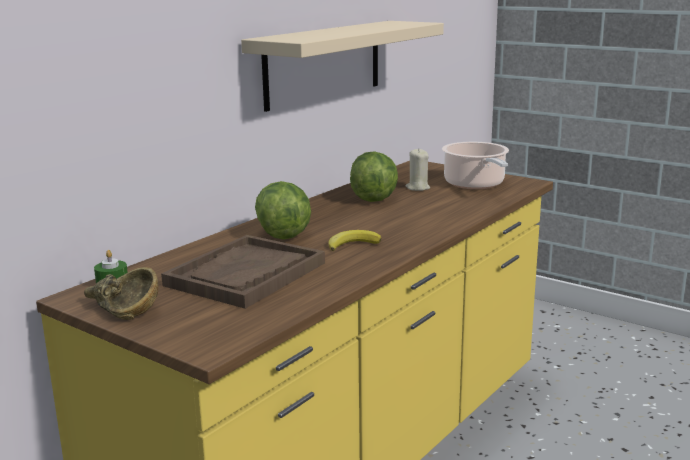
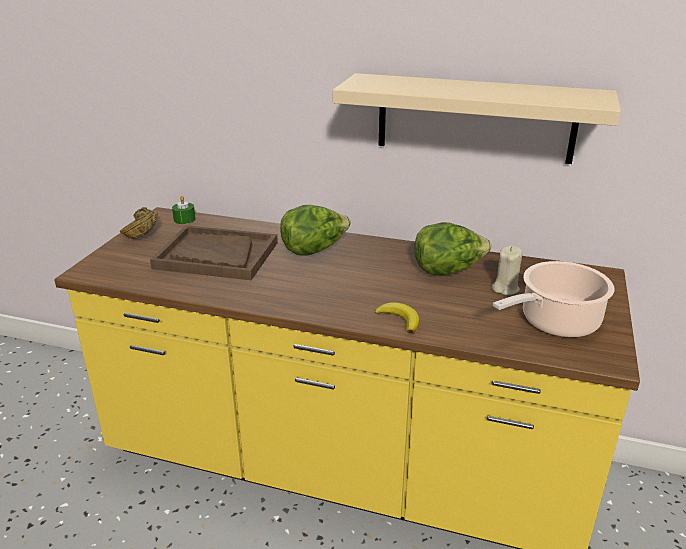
camera: 70 degrees right, 10 degrees up
(352, 244) = (303, 284): banana -> banana (400, 320)

